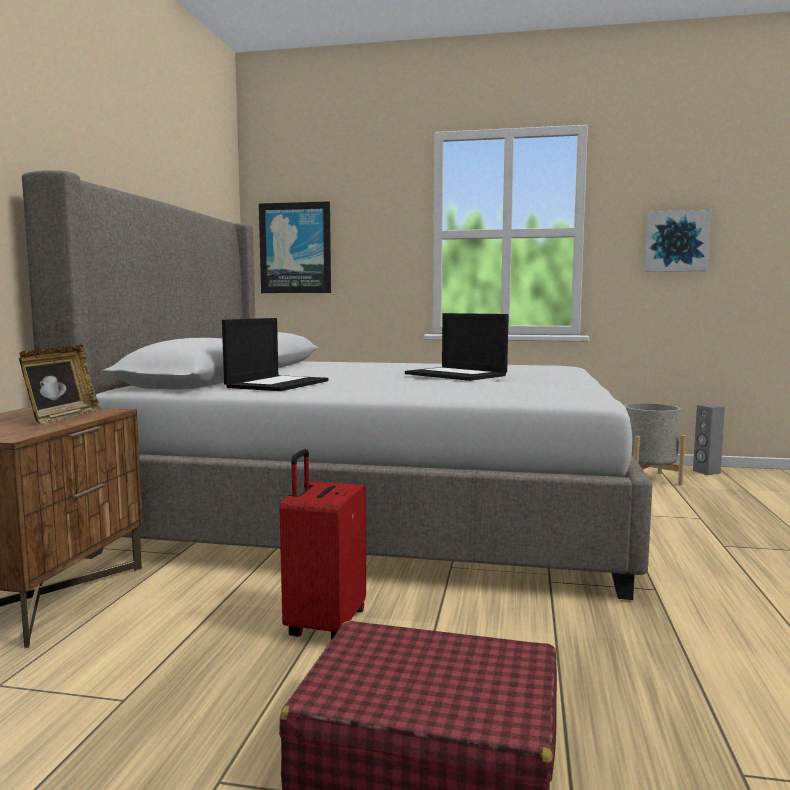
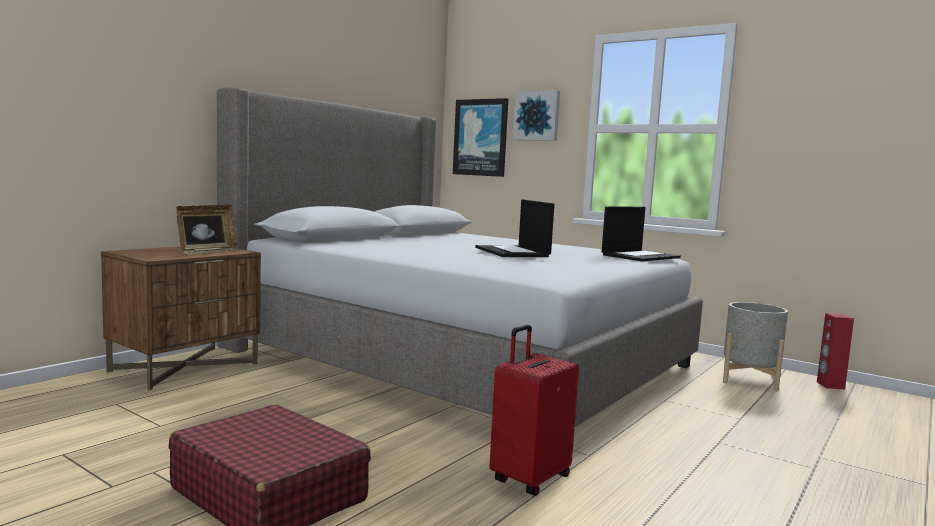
camera: 25 degrees right, 0 degrees up
(277, 384) = (369, 245): laptop -> laptop (640, 256)
(324, 624) = (315, 417): red suitcase -> red suitcase (529, 478)
(676, 241) = (823, 140): picture -> picture (537, 116)
(706, 472) = (830, 385): grey speaker -> red speaker

